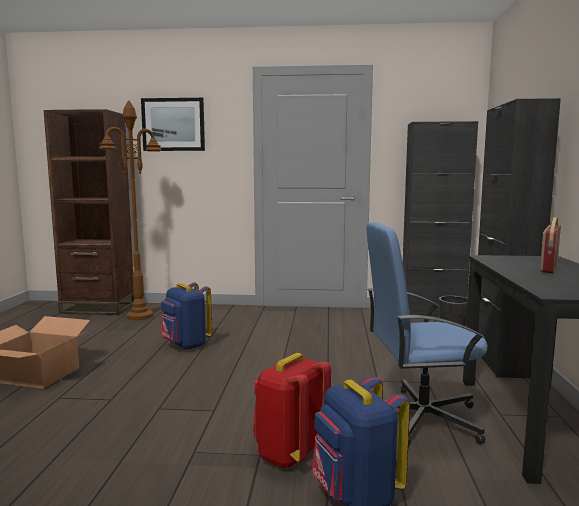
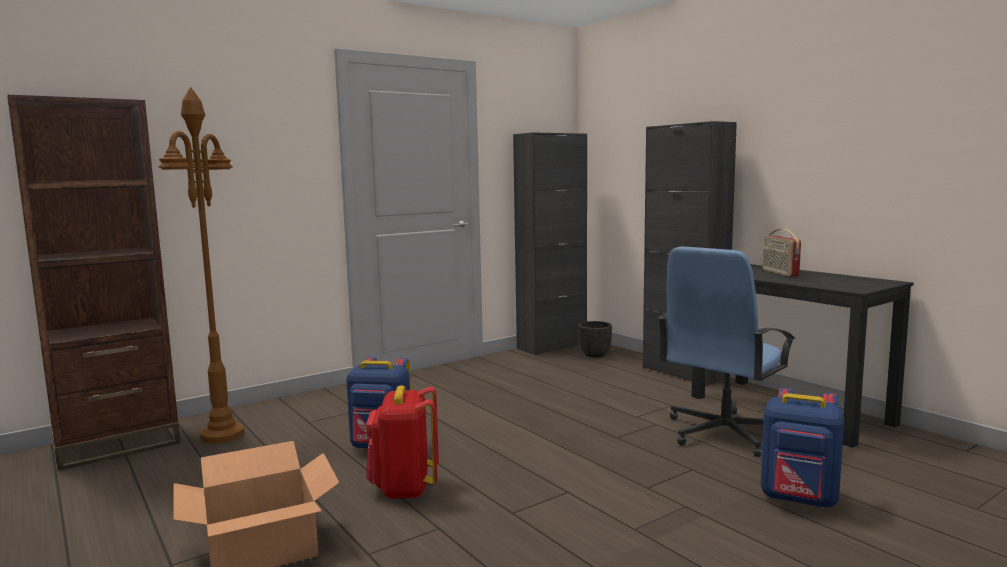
camera: 40 degrees left, 0 degrees up
(173, 124) = (219, 126): picture -> none
(289, 454) = (703, 495): red backpack -> red backpack (404, 489)

